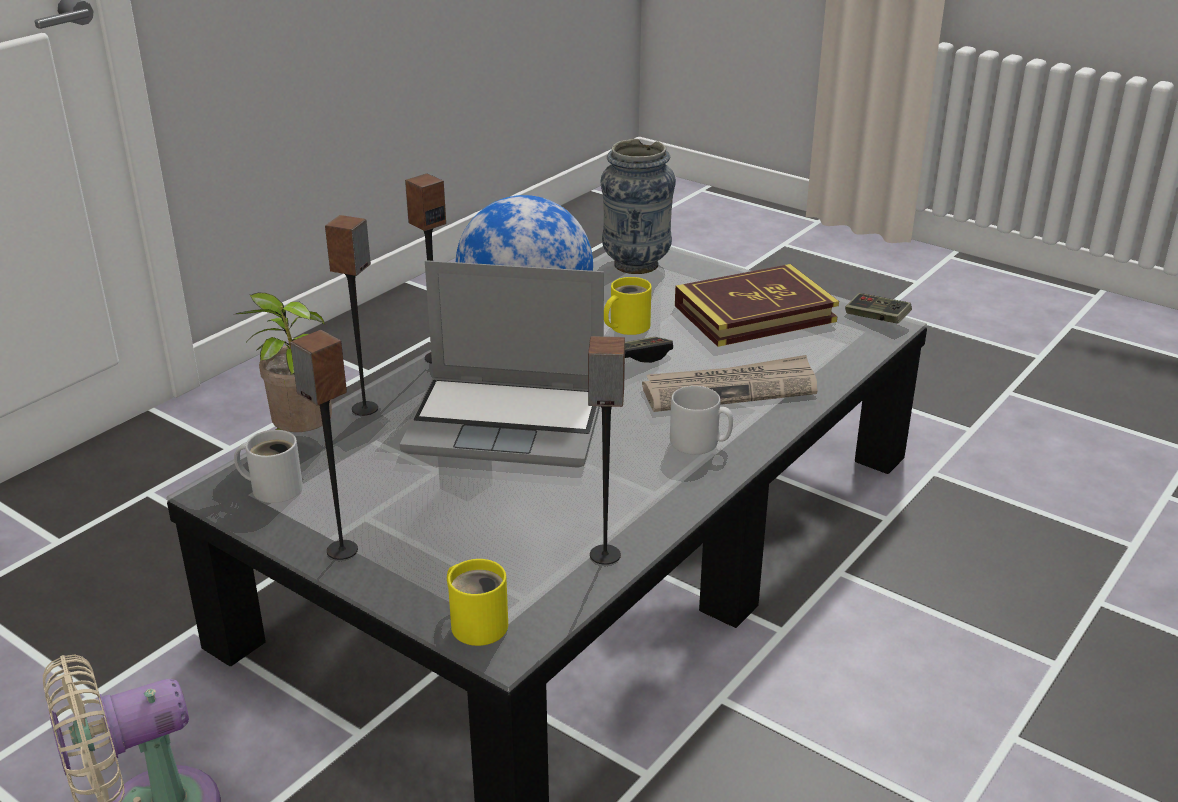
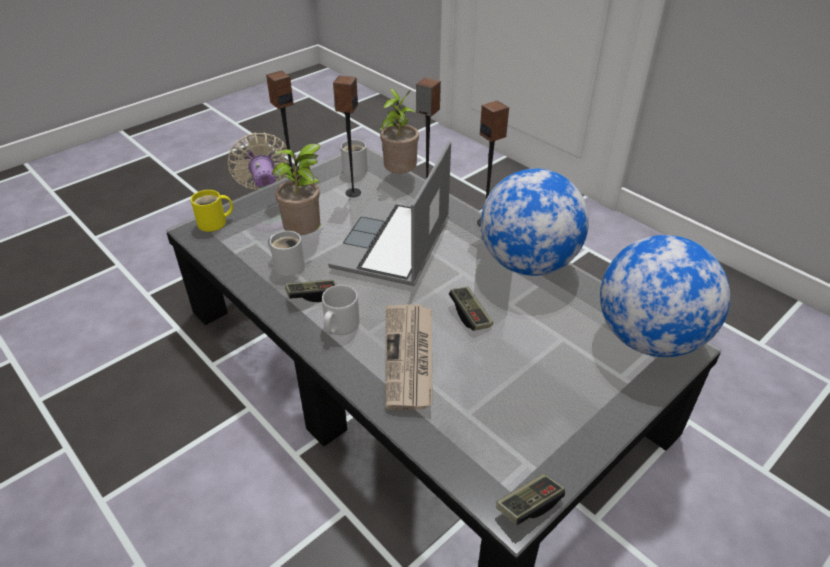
camera: 100 degrees right, 10 degrees up
(500, 507) = (306, 236): none -> potted plant
(581, 511) = (288, 264): none -> white mug
(605, 555) = (242, 268): speaker -> speaker (352, 192)
(626, 326) = (523, 315): yellow mug -> none
(636, 265) = (648, 338): vase -> globe
(646, 475) = (312, 295): none -> game controller
(754, 313) = (544, 403): book -> none

